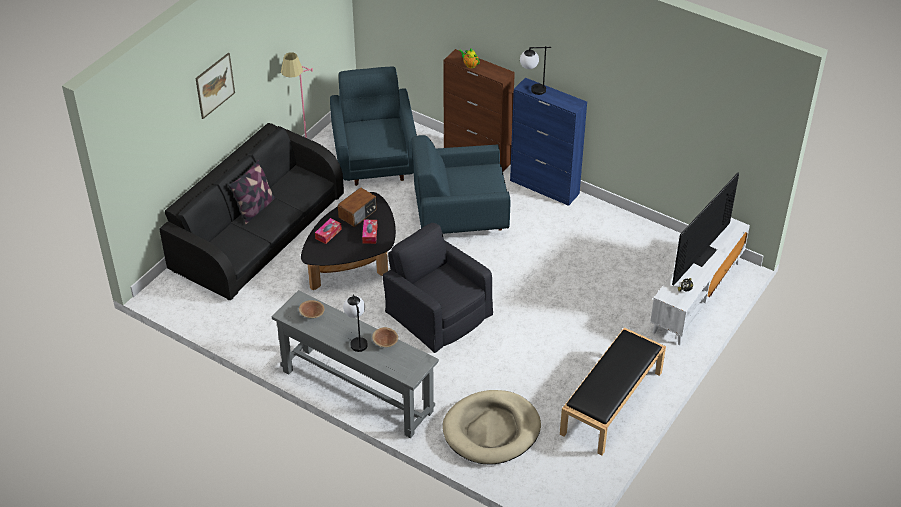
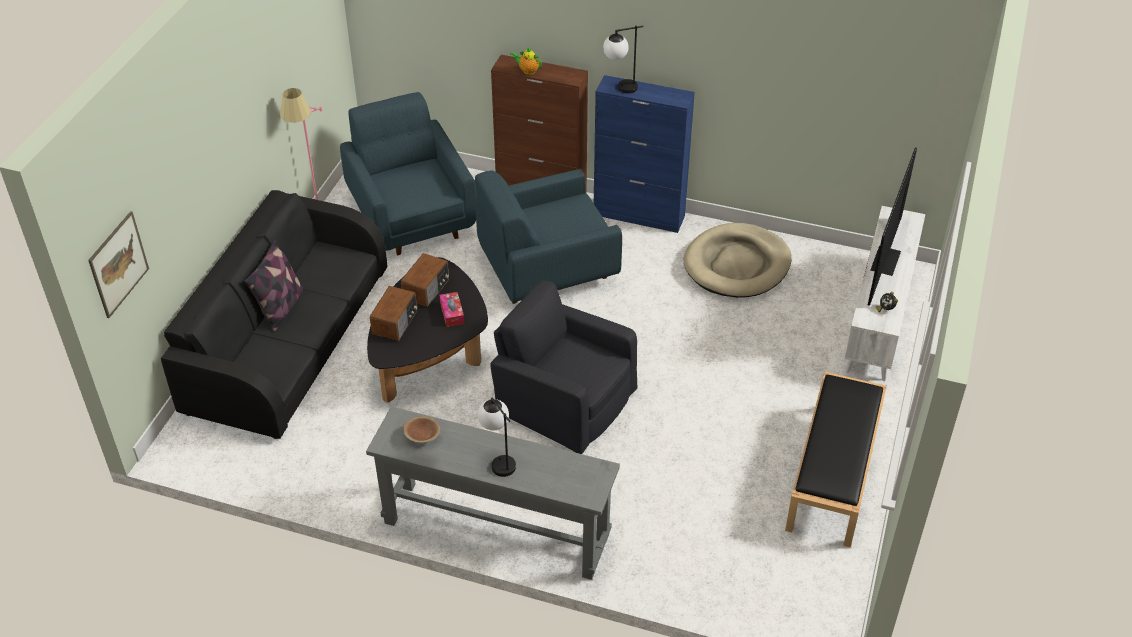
camera: 15 degrees left, 0 degrees up
(215, 85) = (204, 144): picture -> picture (118, 264)
(328, 234) = (396, 323): tissue box -> radio
(385, 342) = (538, 455): brown bowl -> none
(491, 430) = (695, 544): beige dog bed -> beige dog bed (737, 264)

